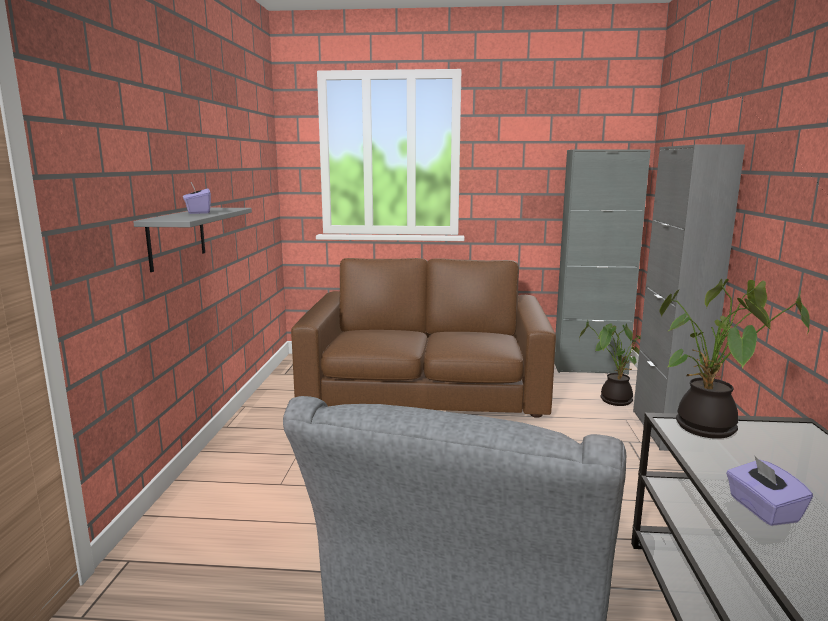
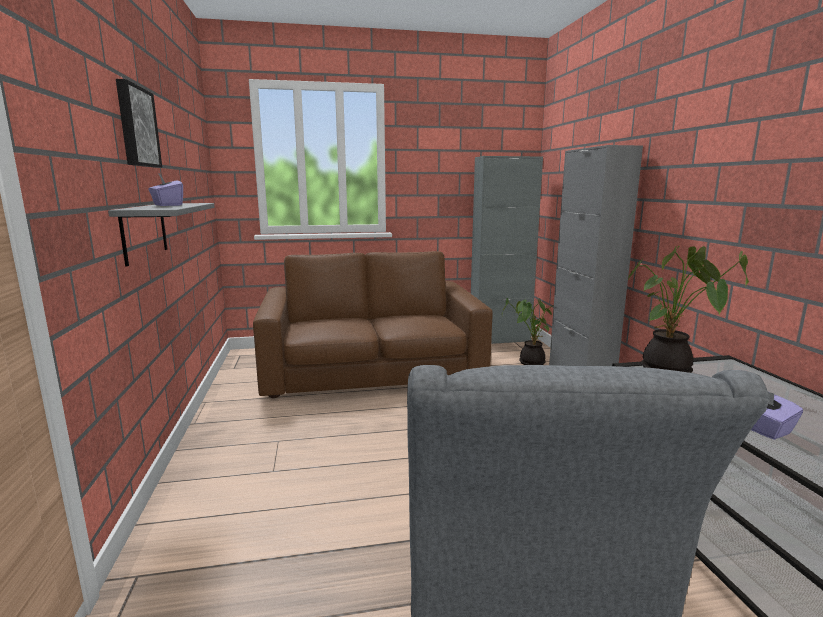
camera: 15 degrees left, 0 degrees up
(174, 137) = (136, 127): none -> picture

